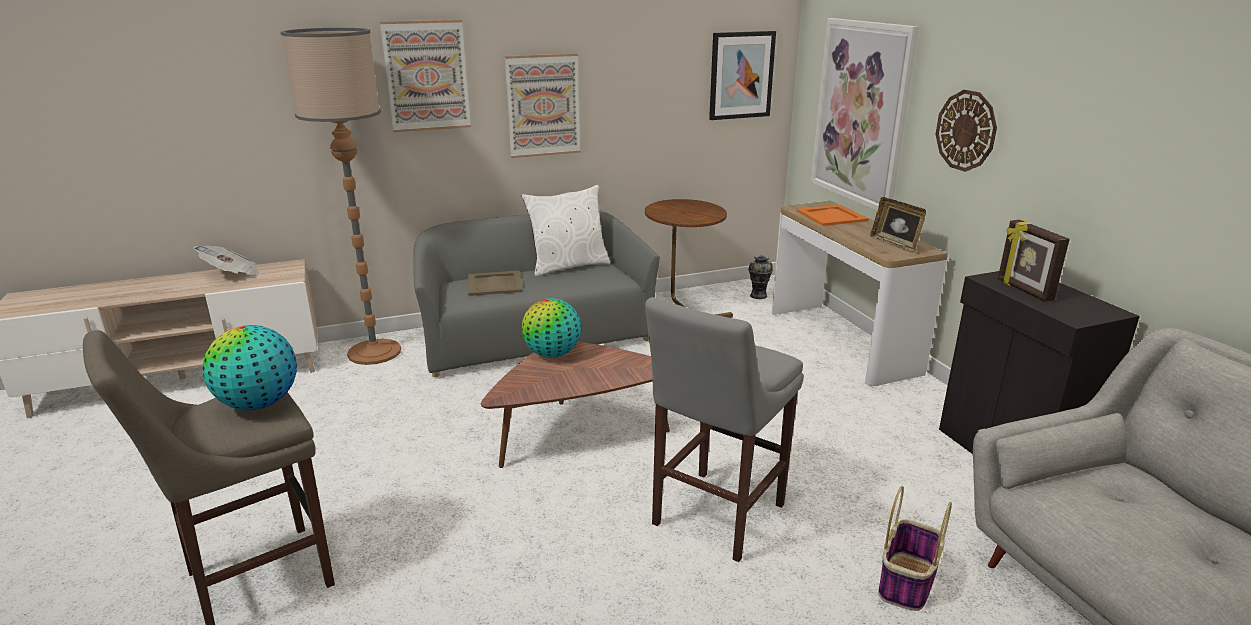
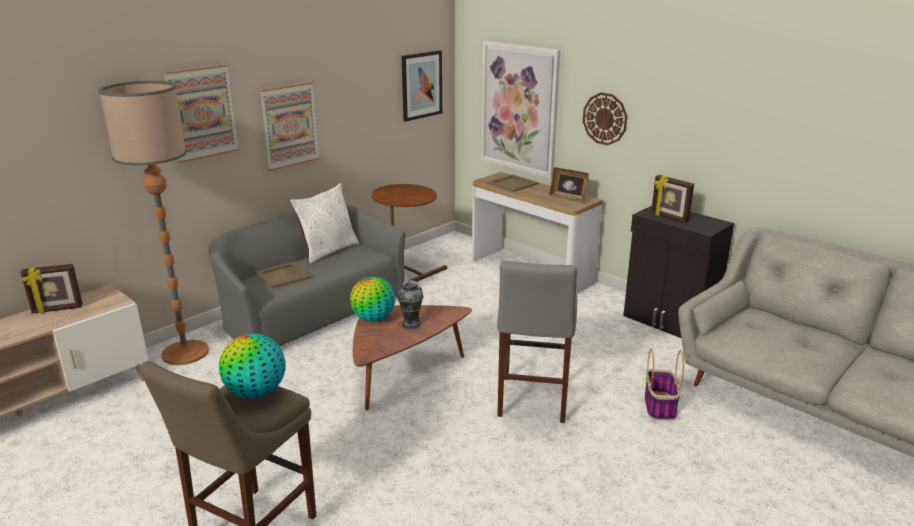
camera: 25 degrees left, 0 degrees up
(232, 274) = (57, 309): newspaper -> picture frame
(758, 296) = (453, 249): vase -> vase (411, 324)
(831, 216) = (512, 183): orange tray -> beige tray

